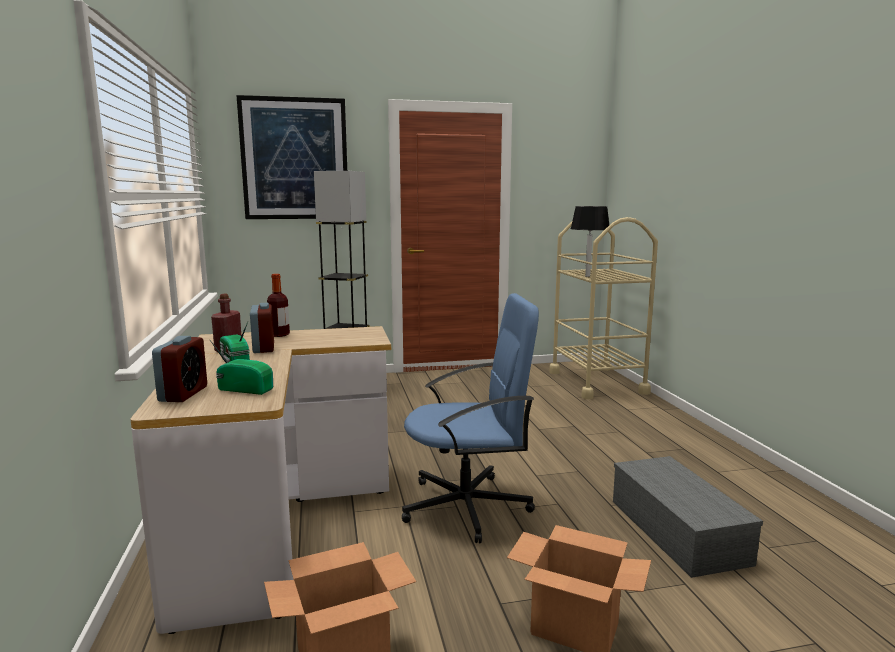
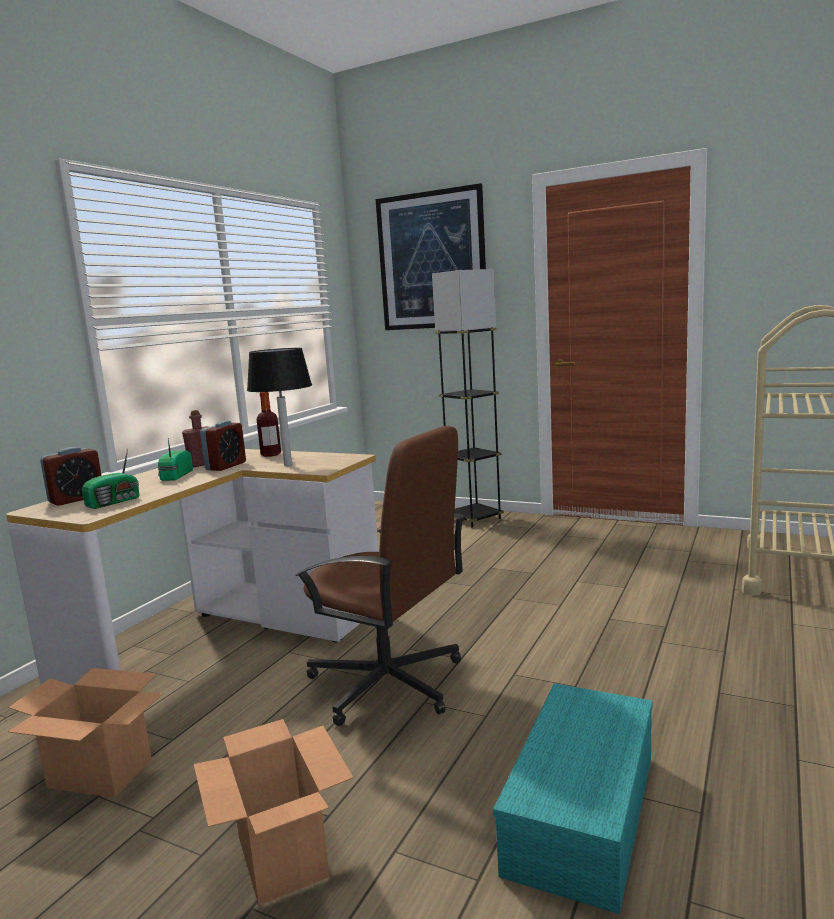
camera: 40 degrees right, 0 degrees up
(245, 389) = (115, 502): radio -> radio turned 75 degrees clockwise
(468, 506) = (388, 683): blue office chair -> brown office chair
(587, 276) = (773, 404): black table lamp -> black table lamp (287, 465)
(680, 532) = (584, 815): grey storage box -> turquoise storage box

